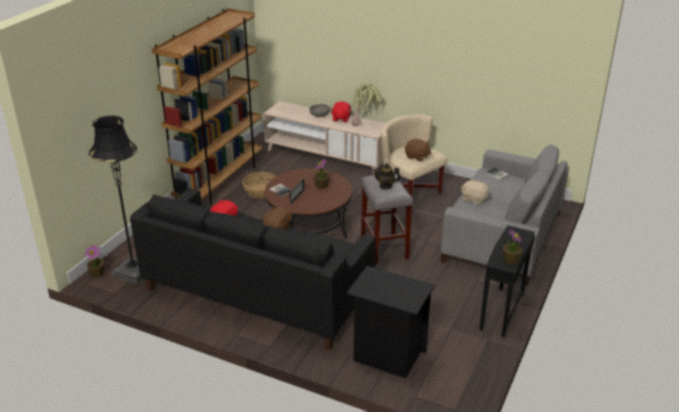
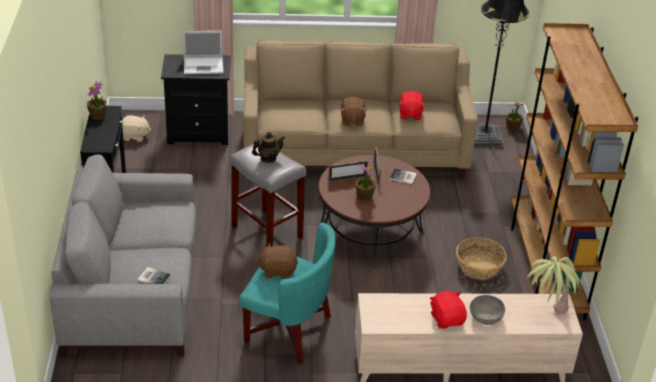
camera: 150 degrees right, 5 degrees up
(257, 292) = (354, 151): black sofa -> beige sofa
(322, 199) = (347, 178): none -> picture frame
(366, 125) = (398, 317): potted plant -> potted plant (546, 315)
(382, 286) = (204, 66): none -> laptop
(410, 192) = (288, 330): beige armchair -> turquoise armchair
(474, 199) = (170, 227): beige plush toy -> beige plush toy (134, 136)

